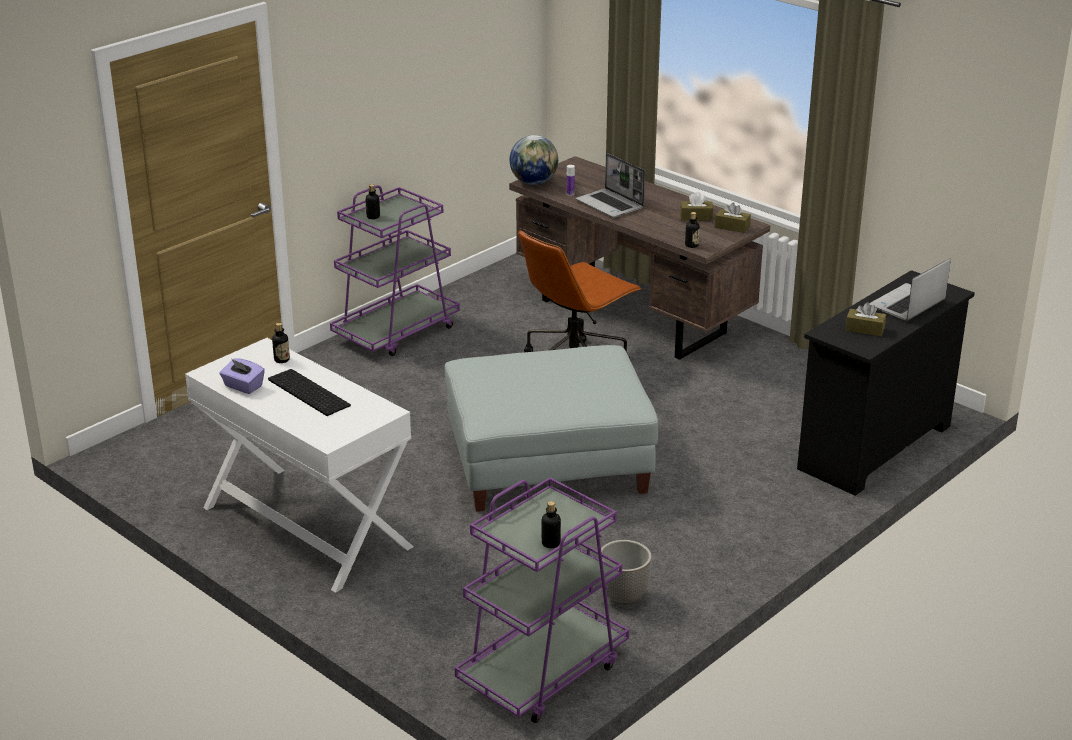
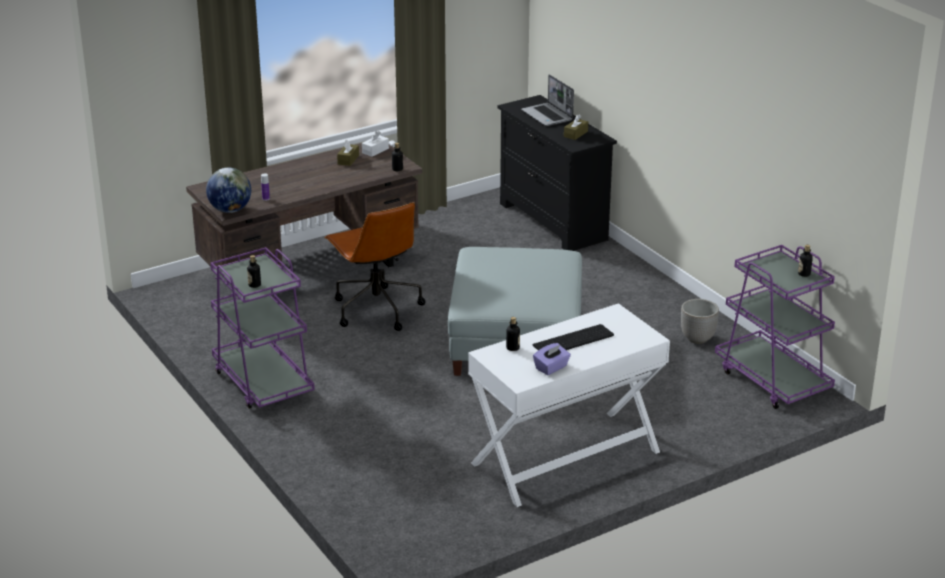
camera: 75 degrees left, 0 degrees up
(611, 205) = (301, 186): laptop -> none
(732, 227) = (375, 150): brown tissue box -> white tissue box

